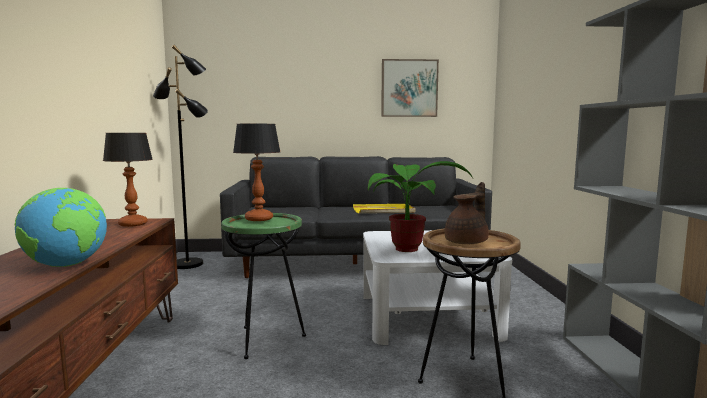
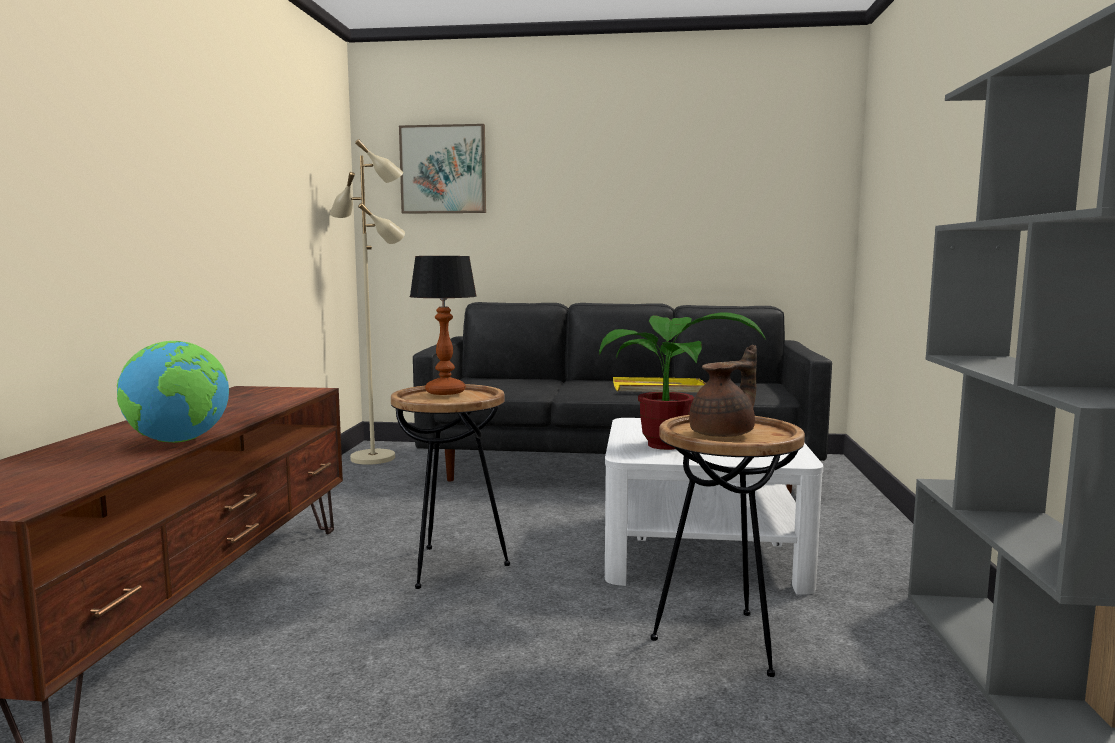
camera: 10 degrees right, 0 degrees up
(132, 224) = (280, 394): table lamp -> none
(188, 264) = (374, 458): black floor lamp -> beige floor lamp
(265, 340) = (451, 566): green side table -> brown side table
(409, 88) = (715, 196): picture -> picture (443, 169)

